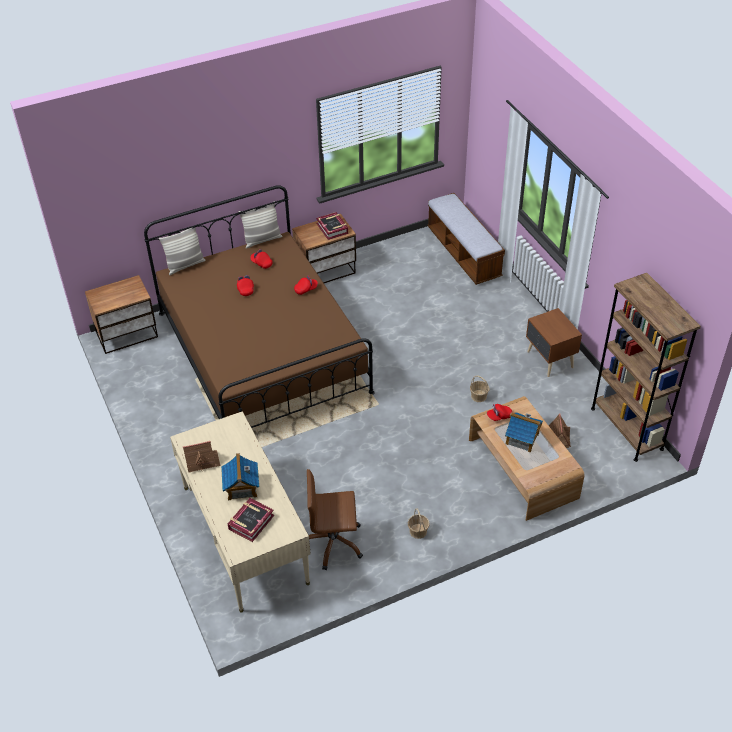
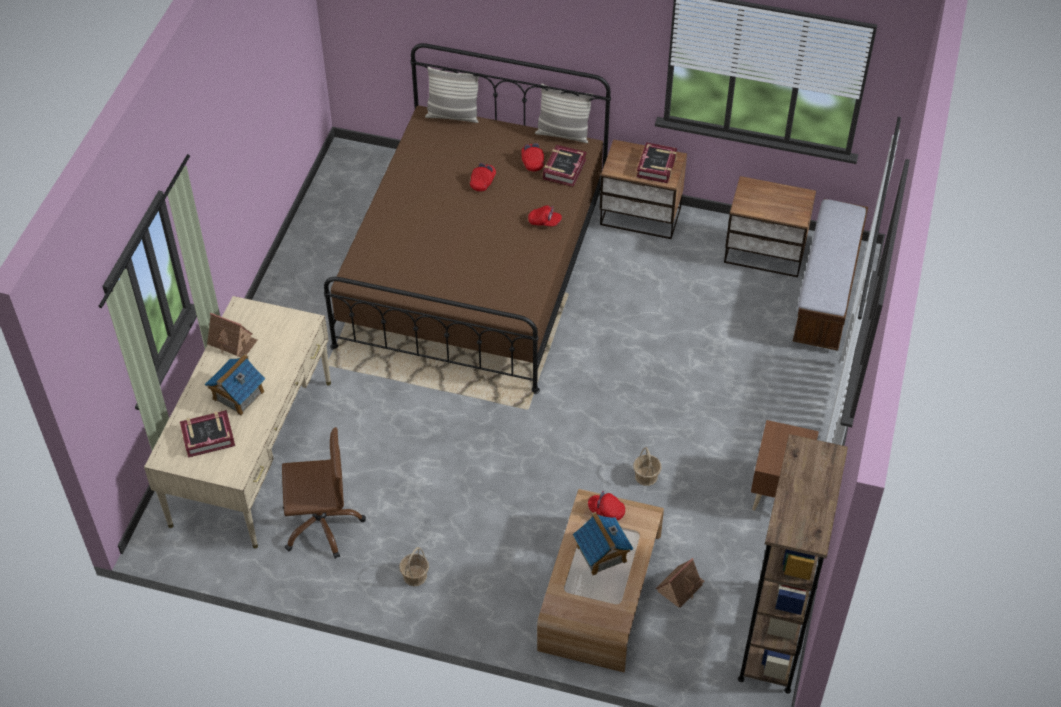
camera: 40 degrees right, 5 degrees up
(128, 335) = (363, 162): nightstand -> nightstand (765, 255)
(284, 257) = (564, 169): none -> book
(333, 543) = (321, 524): brown office chair -> brown office chair turned 135 degrees clockwise

